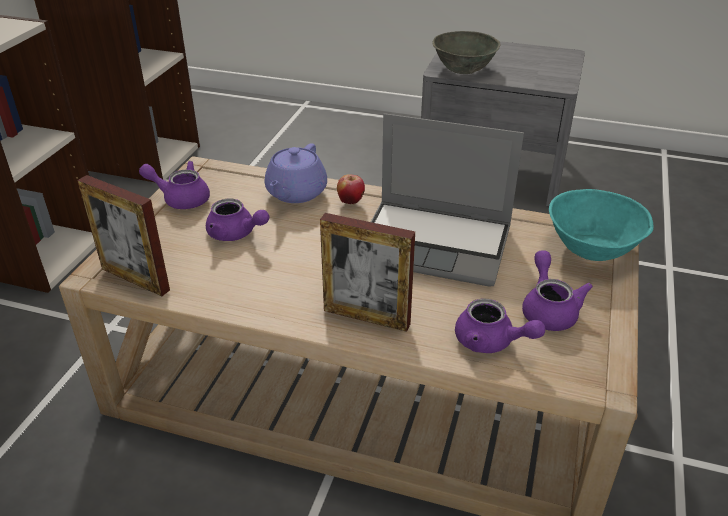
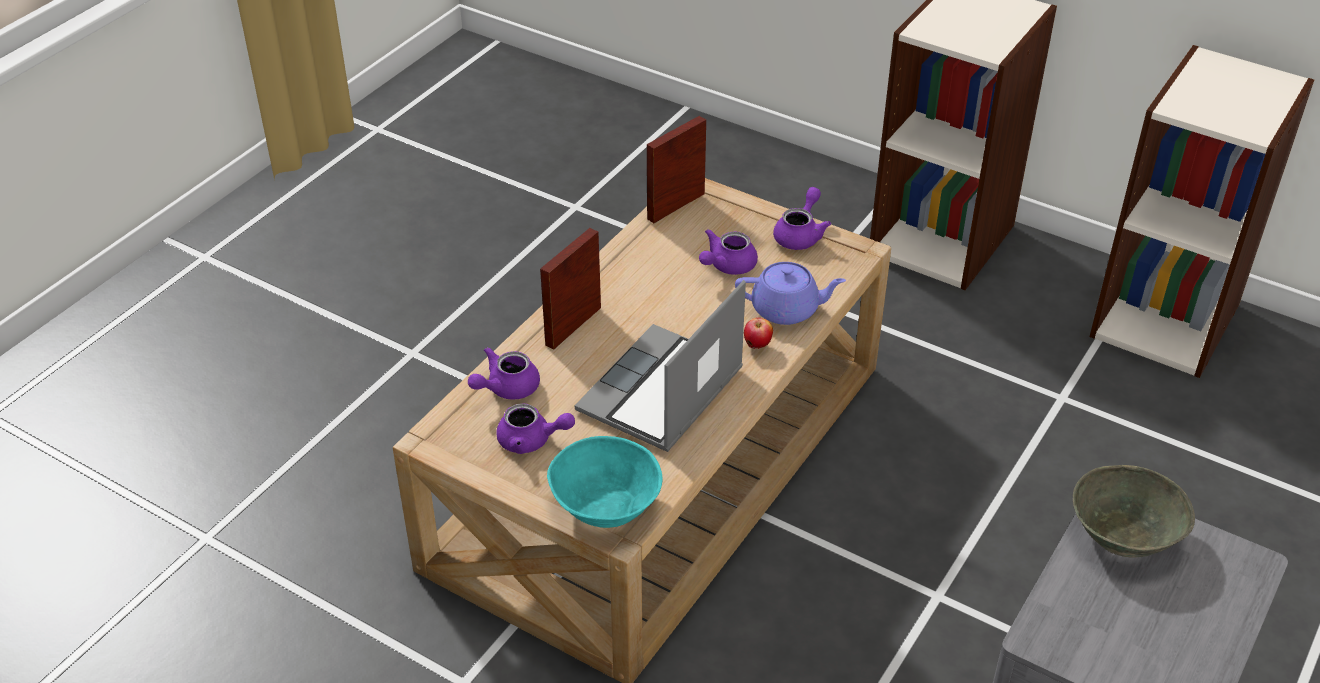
camera: 105 degrees right, 5 degrees up
(295, 193) = (787, 309): purple teapot -> purple teapot turned 150 degrees clockwise

